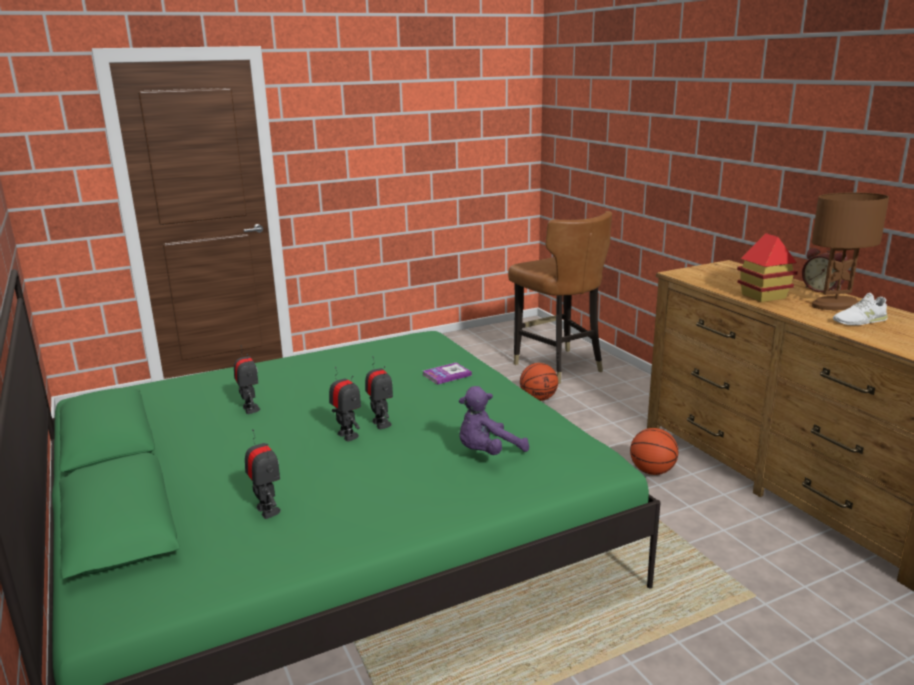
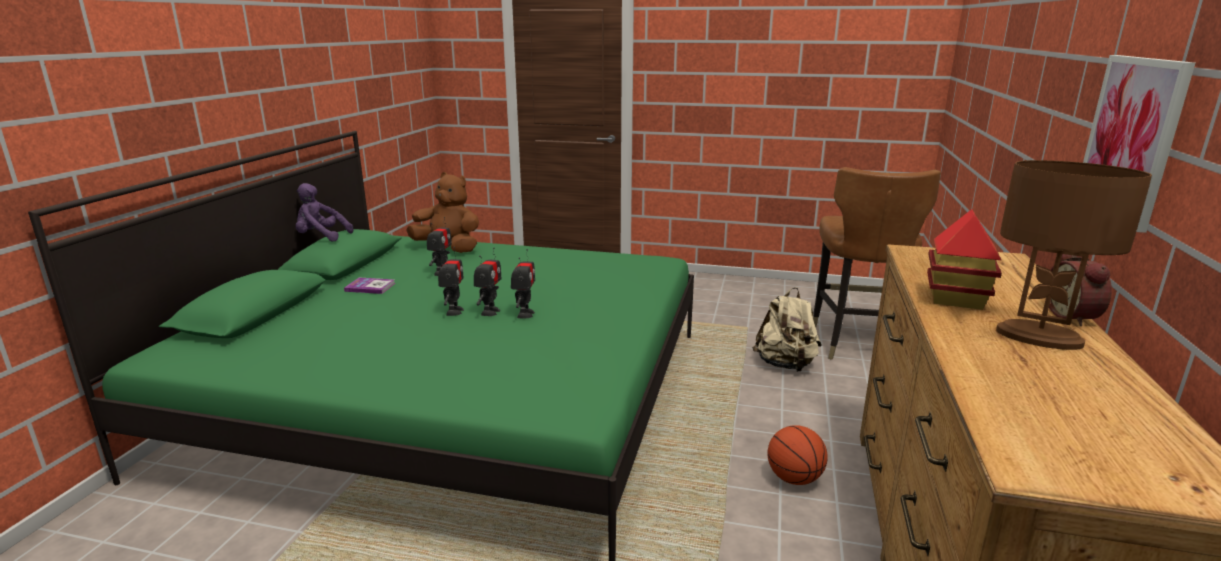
camera: 40 degrees right, 0 degrees up
(200, 385) = (448, 248): none -> brown plush toy
(267, 510) = (318, 338): toy robot -> toy robot (525, 314)
(447, 375) = (611, 294): book -> book (370, 287)
(487, 452) = (509, 362): purple plush toy -> purple plush toy (321, 237)
(538, 399) = (785, 365): basketball -> beige backpack
(830, 174) = (1131, 138): none -> picture
(859, 321) = (1024, 364): white shoe -> none

